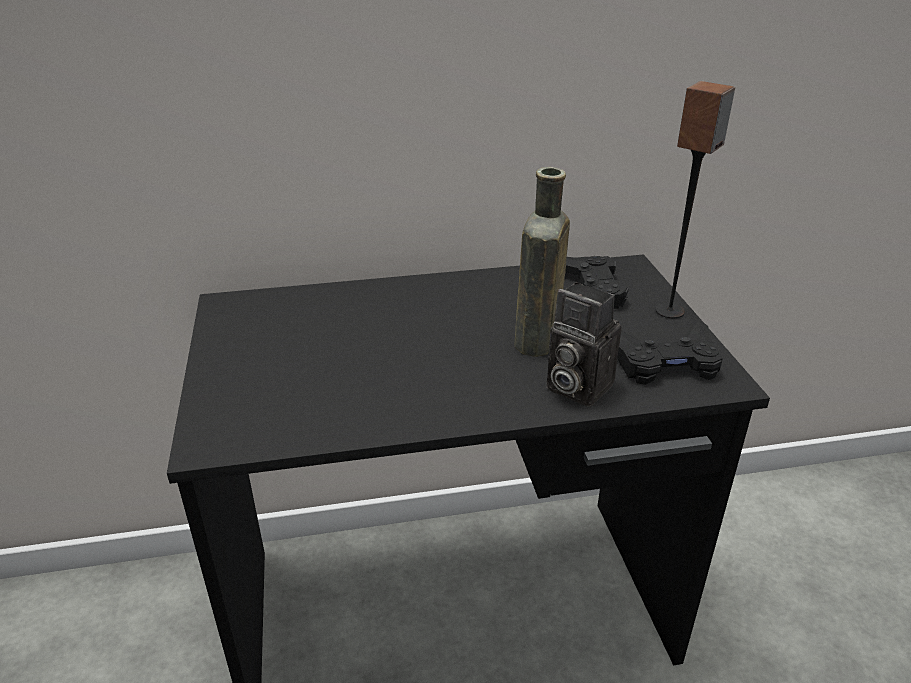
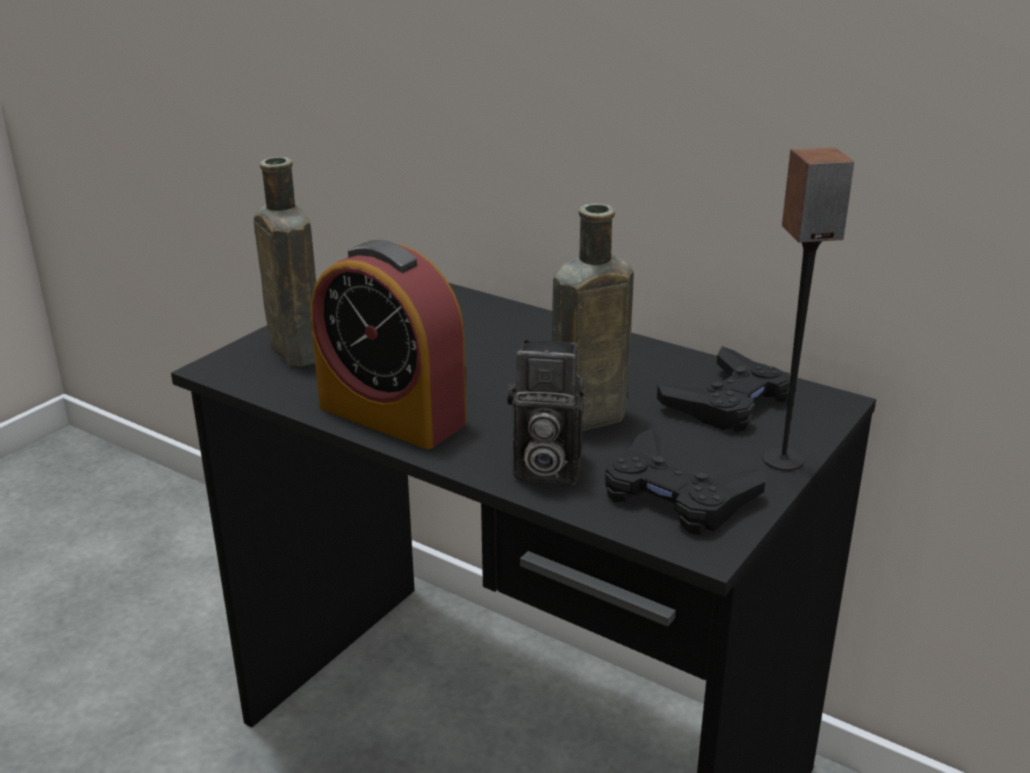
camera: 45 degrees right, 5 degrees down
(248, 395) = (294, 349): none -> brown bottle
(418, 405) = (392, 415): none -> alarm clock
(574, 387) = (543, 469): camera -> camera turned 75 degrees counterclockwise

